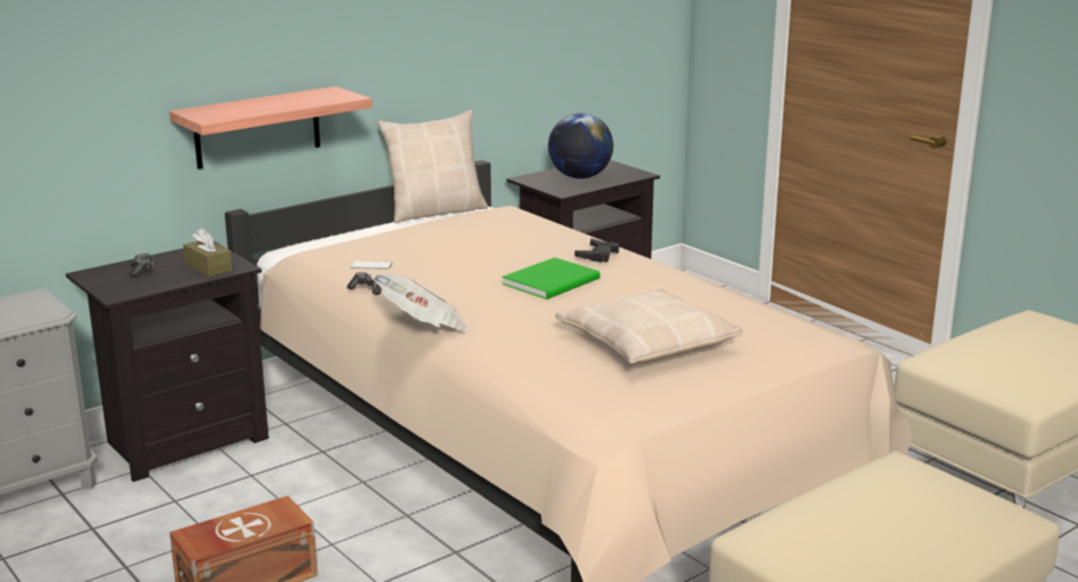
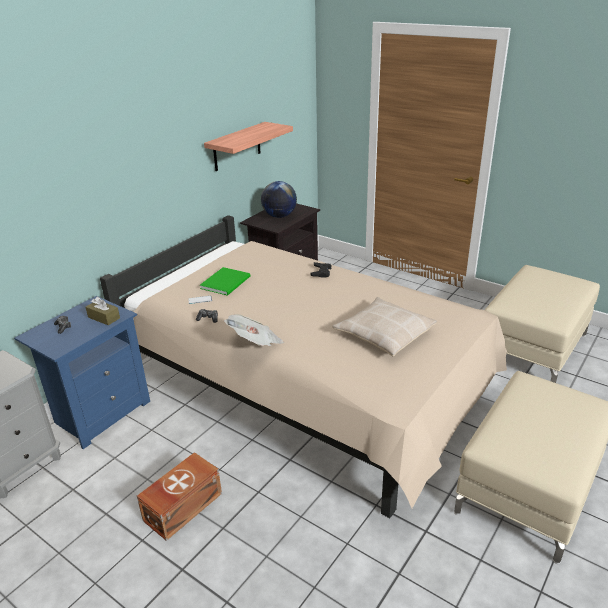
camera: 15 degrees left, 10 degrees up
(183, 441) = (101, 413): black nightstand -> blue nightstand
(257, 127) = (110, 224): shelf -> shelf (237, 146)
(435, 211) = (212, 251): beige pillow -> none
(554, 281) = (309, 296): green book -> green book (227, 282)

